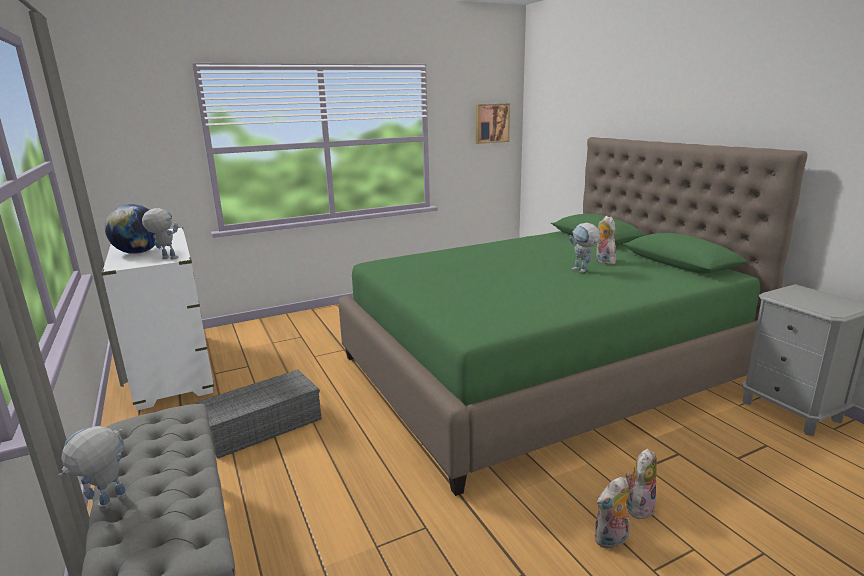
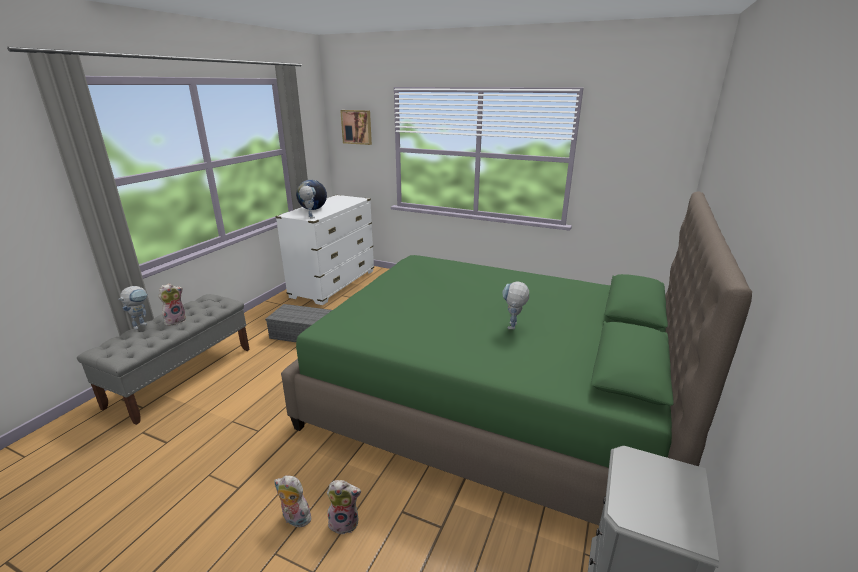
camera: 50 degrees right, 5 degrees up
(107, 507) = (142, 324): toy robot -> toy robot turned 120 degrees clockwise
(491, 123) = (656, 153): picture -> picture (357, 127)
(603, 261) = (558, 329): plush toy -> plush toy (175, 320)

